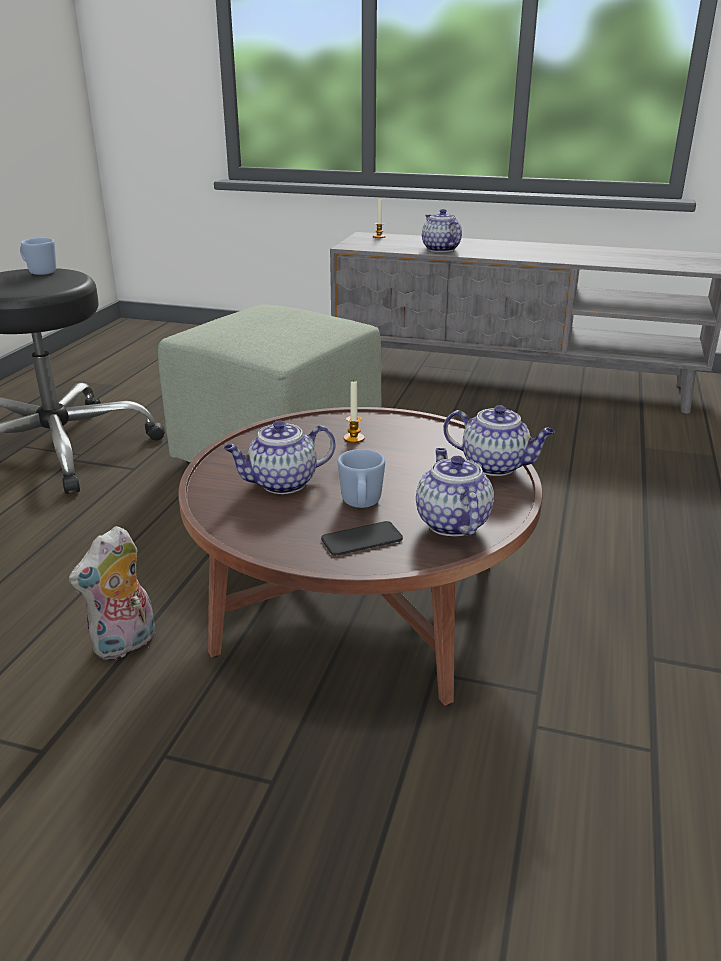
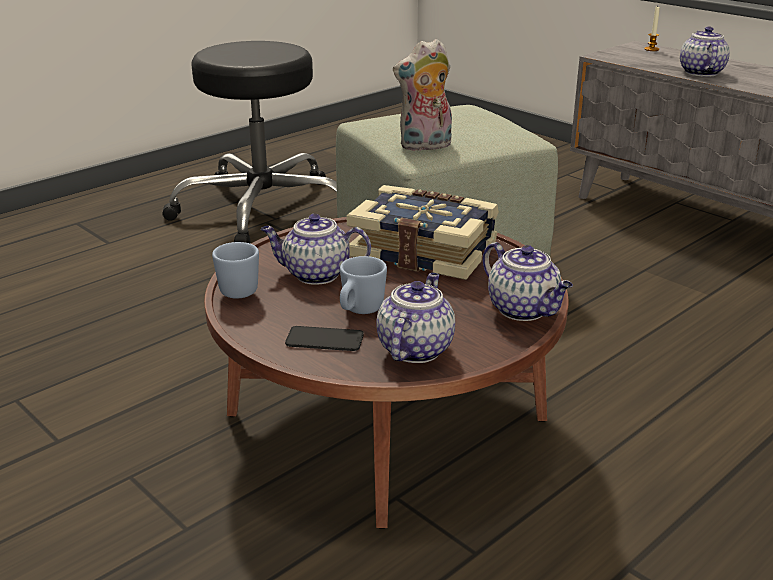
camera: 30 degrees right, 0 degrees up
(39, 272) = (271, 45): blue mug -> blue mug (236, 289)
(125, 644) = (176, 384): plush toy -> plush toy (425, 146)
(354, 438) = (424, 251): candle -> book

